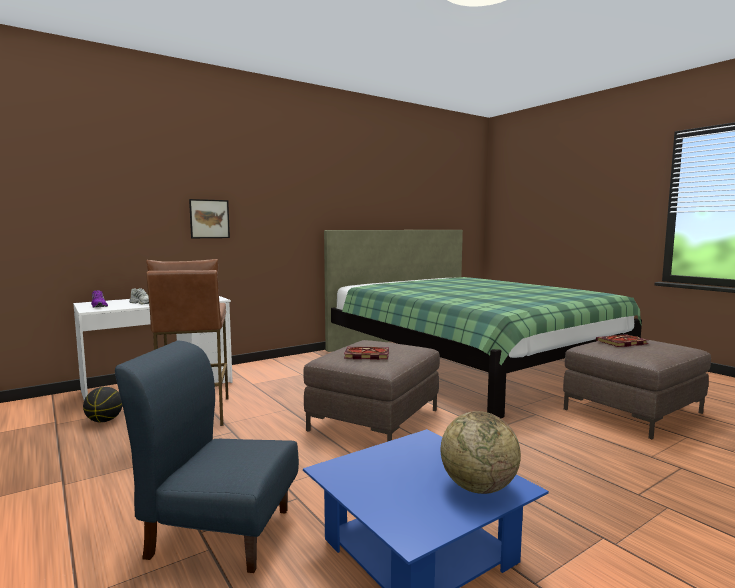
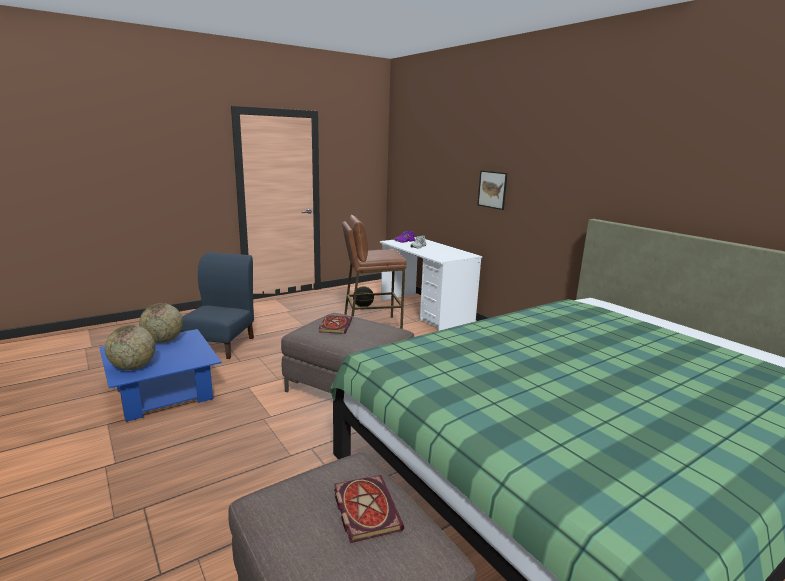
camera: 90 degrees right, 10 degrees up
(364, 487) = (163, 341): none -> globe

